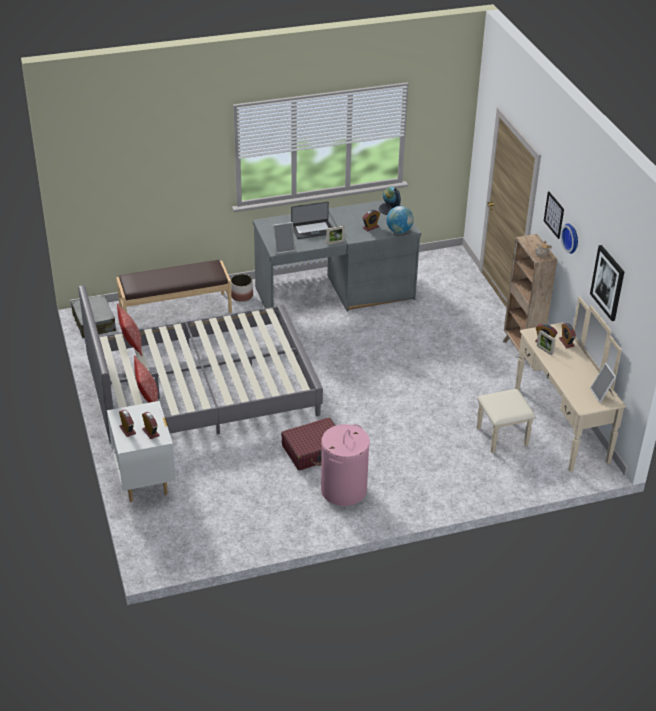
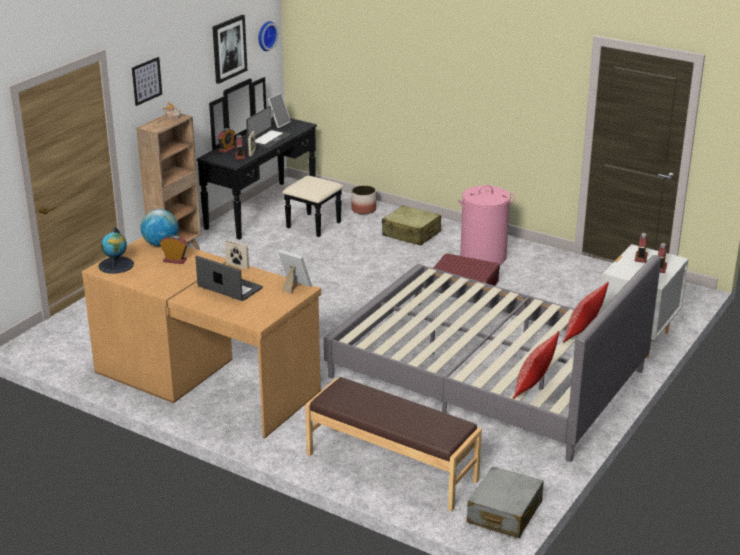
camera: 130 degrees left, 10 degrees down
(242, 296) = (295, 438): planter -> planter (363, 209)
(335, 294) = (207, 380): grey desk -> brown desk
(427, 477) = (411, 234): none -> beige suitcase
(547, 427) = (273, 213): beige dresser -> black dresser
(567, 372) = (269, 139): none -> laptop
(572, 238) = (176, 69): wall clock -> wall clock (265, 35)

